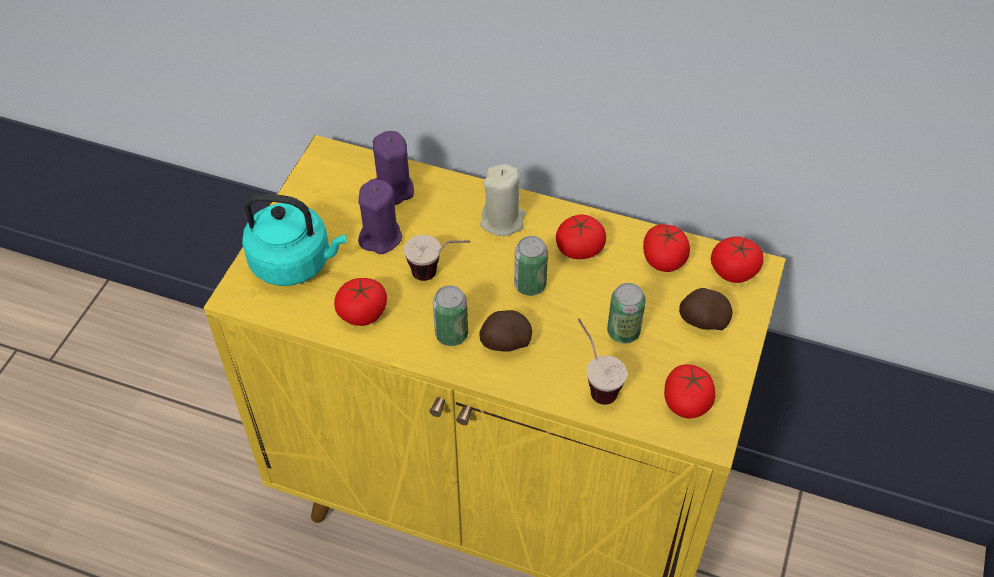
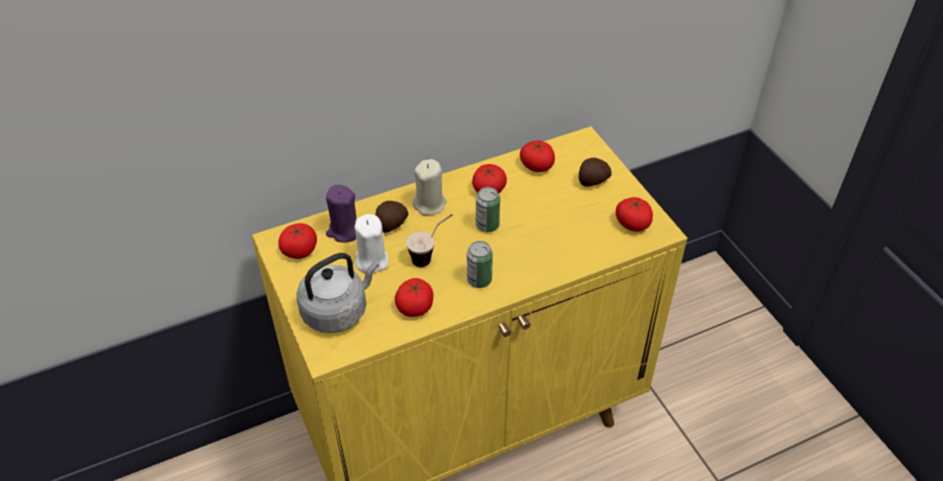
camera: 45 degrees left, 5 degrees down
(295, 262) = (338, 311): turquoise kettle -> grey kettle
(380, 237) = (371, 261): purple candle -> white candle
(505, 342) = (512, 263): potato -> potato (391, 225)
(594, 382) = (580, 247): cup -> none
(623, 332) = (562, 214): can -> none
(734, 271) = (576, 148): tomato -> tomato (299, 250)

